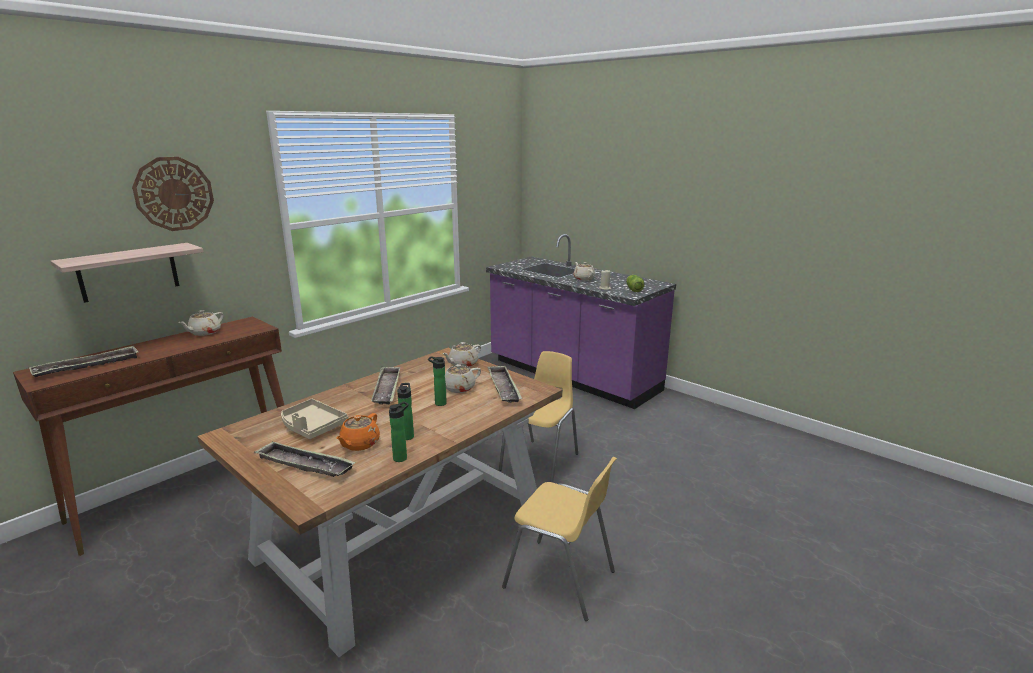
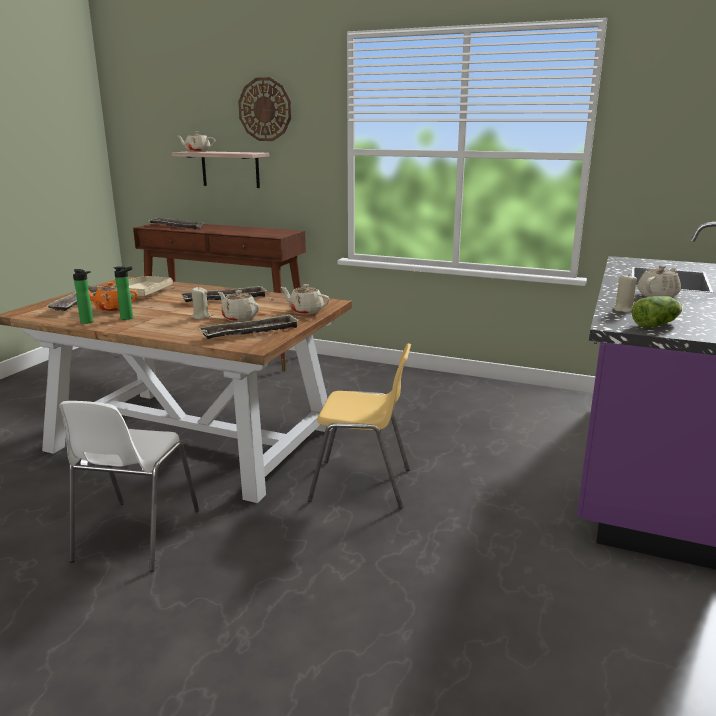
camera: 70 degrees right, 0 degrees up
(204, 333) = (255, 229): beige teapot -> beige teapot (197, 151)
(439, 403) = (200, 317): bottle -> beige candle
(560, 579) = (135, 535): yellow chair -> white chair

